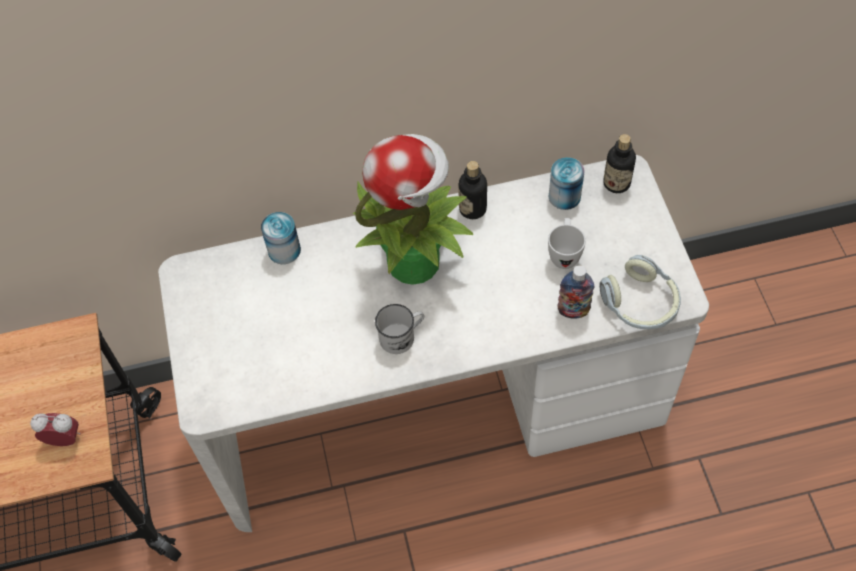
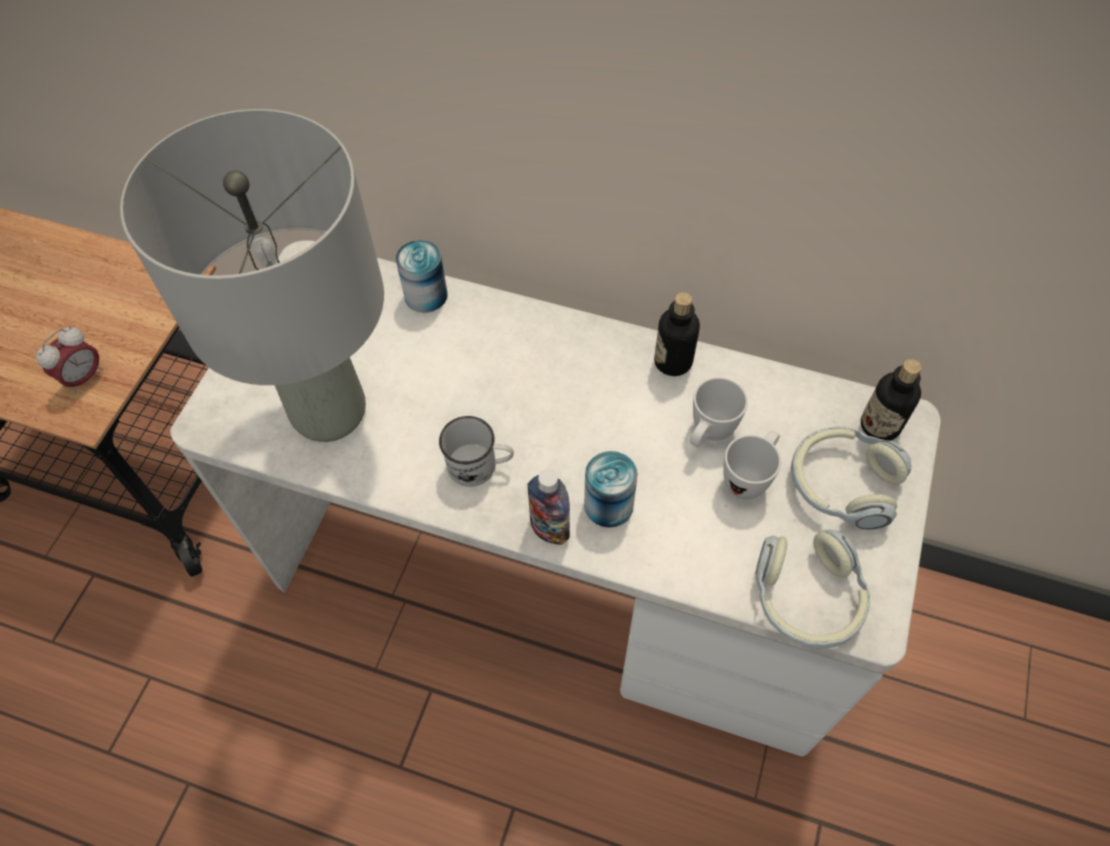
camera: 30 degrees right, 0 degrees up
(65, 439) = (83, 377): alarm clock -> alarm clock turned 90 degrees clockwise
(278, 357) = (328, 410): none -> grey table lamp
(415, 260) = (561, 385): potted plant -> none
(524, 241) = (708, 434): none -> white mug
(564, 196) = (799, 406): can -> can (608, 505)
(573, 311) = (710, 556): bottle -> bottle (549, 529)
(617, 229) = (841, 484): none -> headphones

